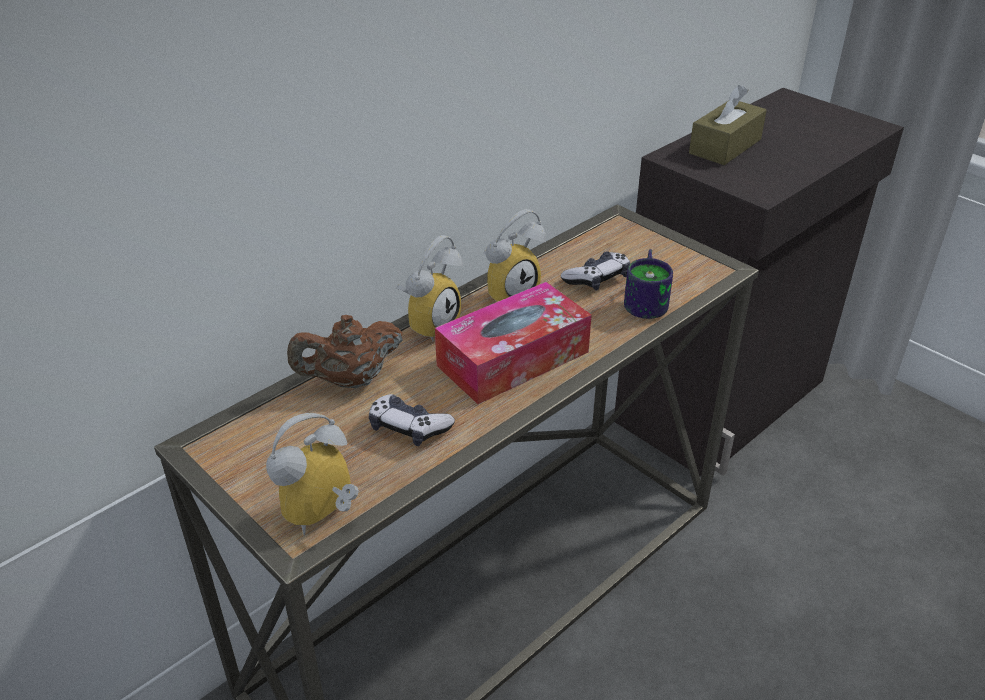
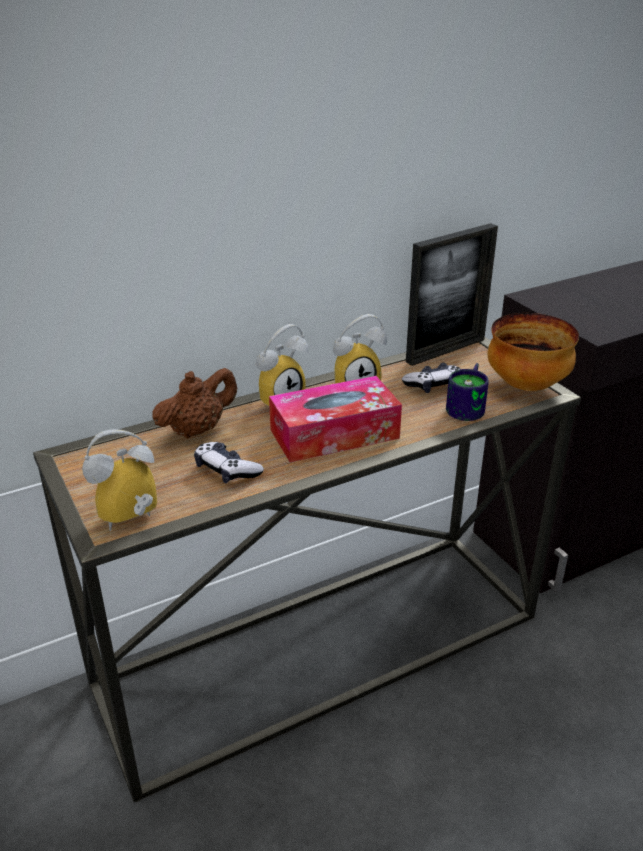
camera: 15 degrees right, 5 degrees down
(350, 380) = (197, 430): brown teapot -> brown teapot turned 150 degrees clockwise
(592, 232) = (445, 350): none -> picture frame
(698, 264) = (527, 386): none -> bowl
(725, 146) = (583, 294): brown tissue box -> none

